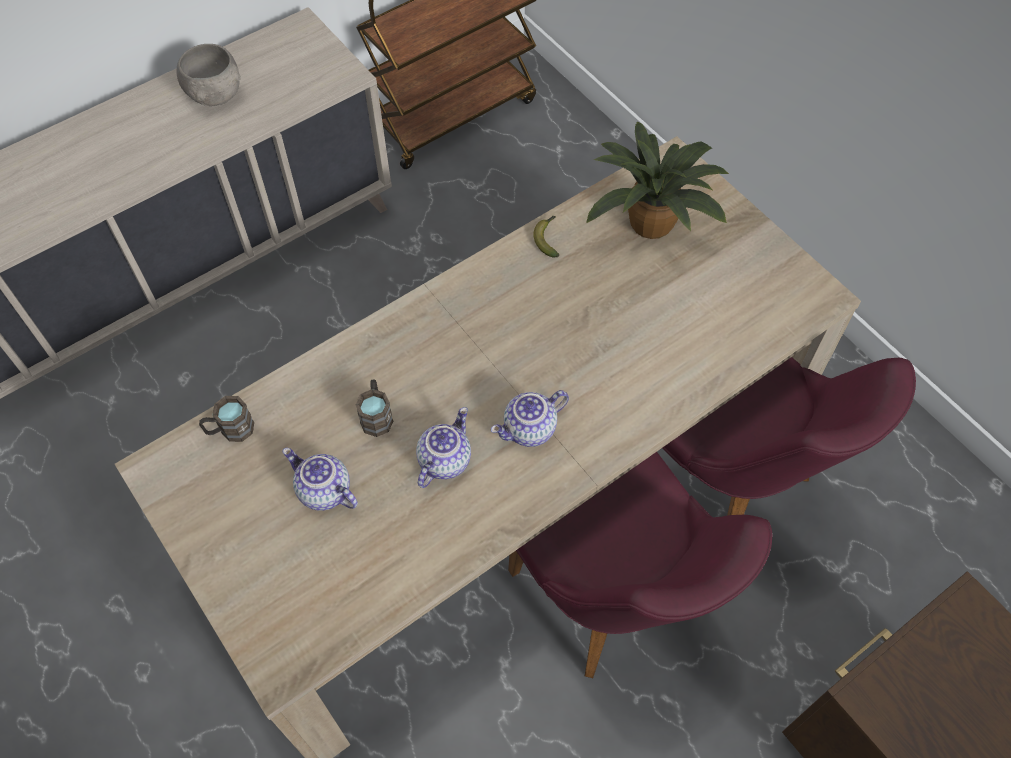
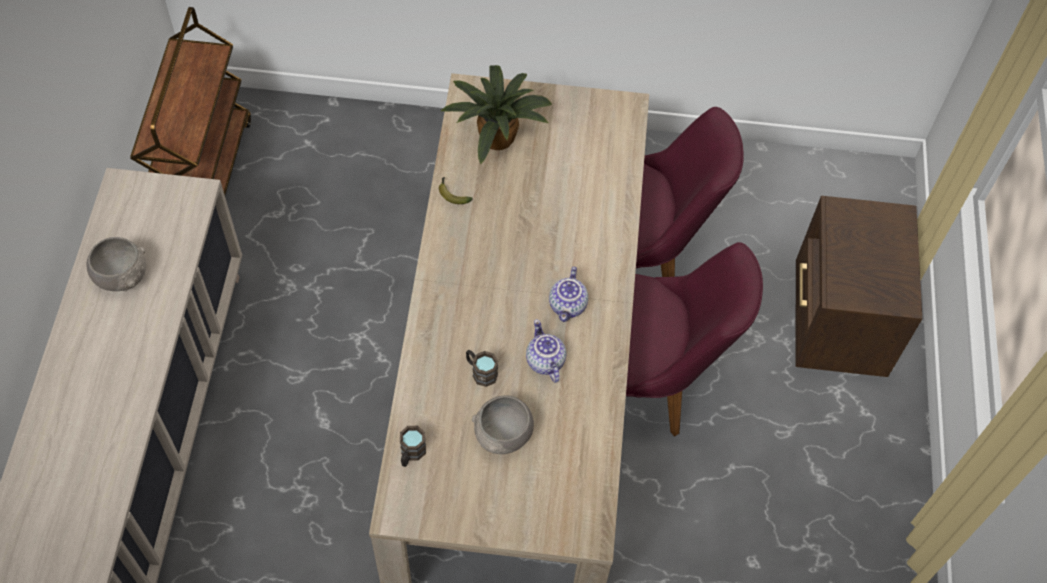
camera: 50 degrees left, 0 degrees up
(323, 491) = (503, 435): teapot -> grey bowl

